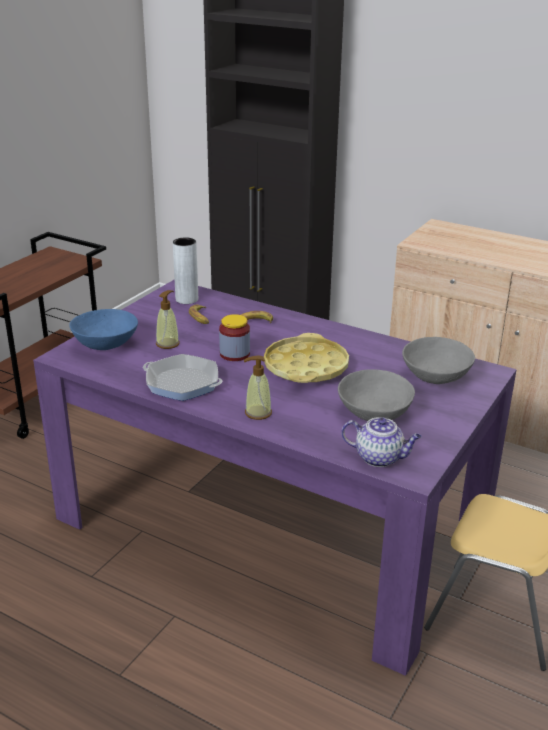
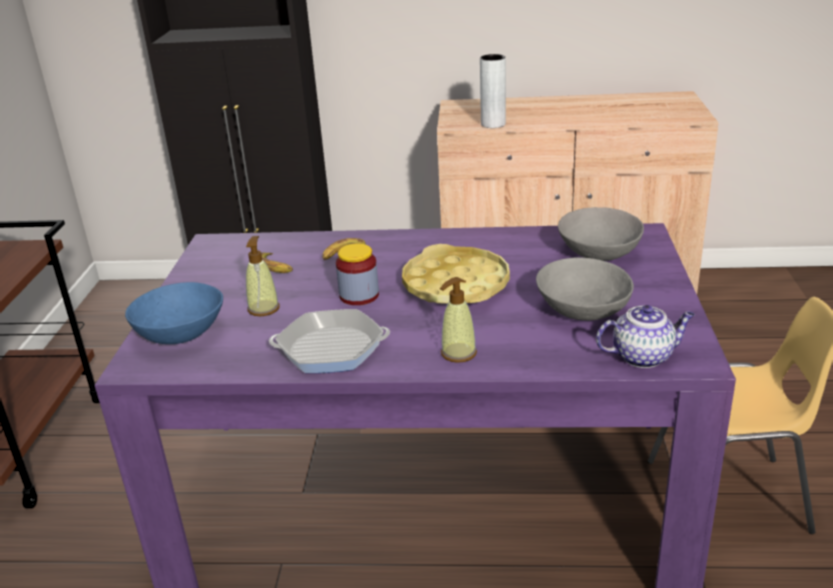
camera: 25 degrees left, 0 degrees up
(187, 299) = (235, 252): grey vase -> grey vase (493, 124)

